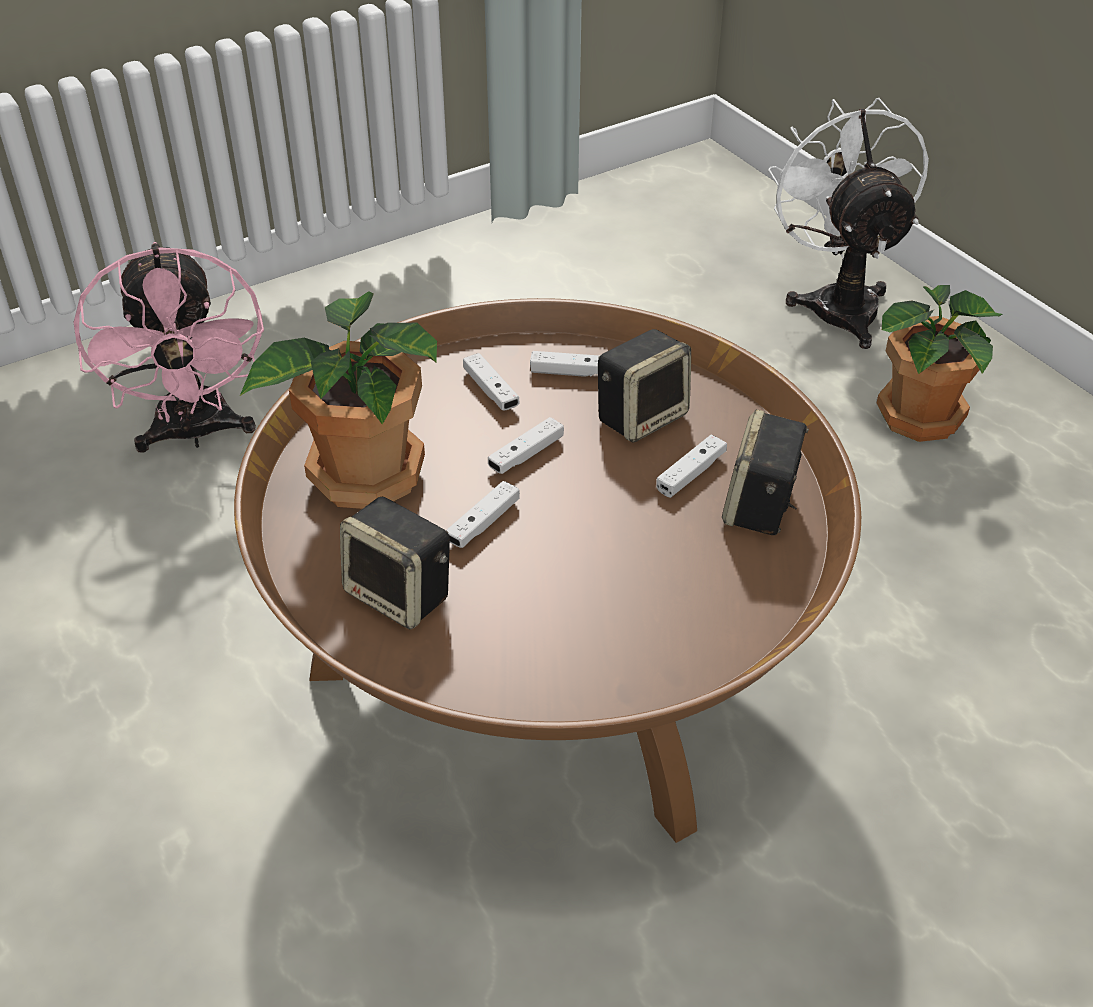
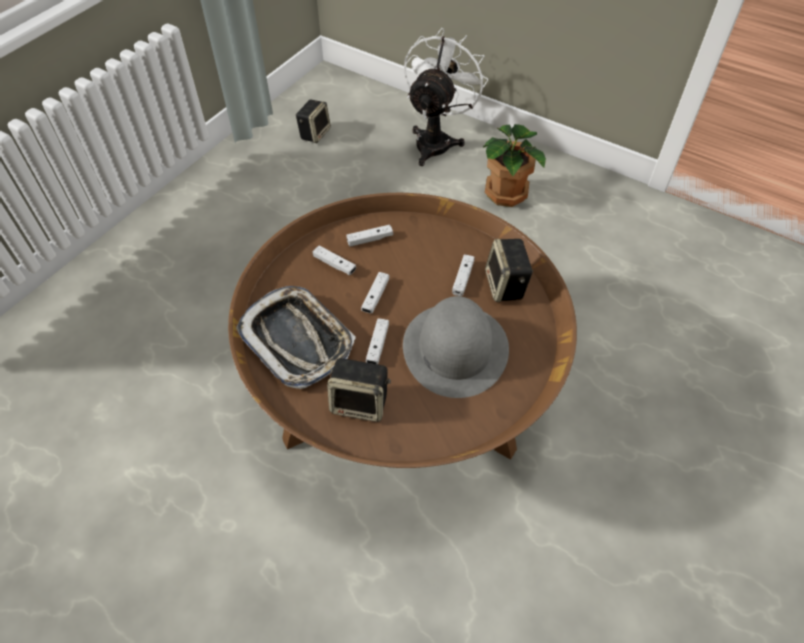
camera: 25 degrees left, 10 degrees up
(195, 434) = (137, 329): pink fan -> none
(362, 474) = (297, 340): potted plant -> tray
(609, 570) = (455, 348): none -> grey hat
(642, 416) = (420, 253): speaker -> speaker (315, 133)
(838, 302) = (436, 140): white fan -> white fan turned 60 degrees clockwise

